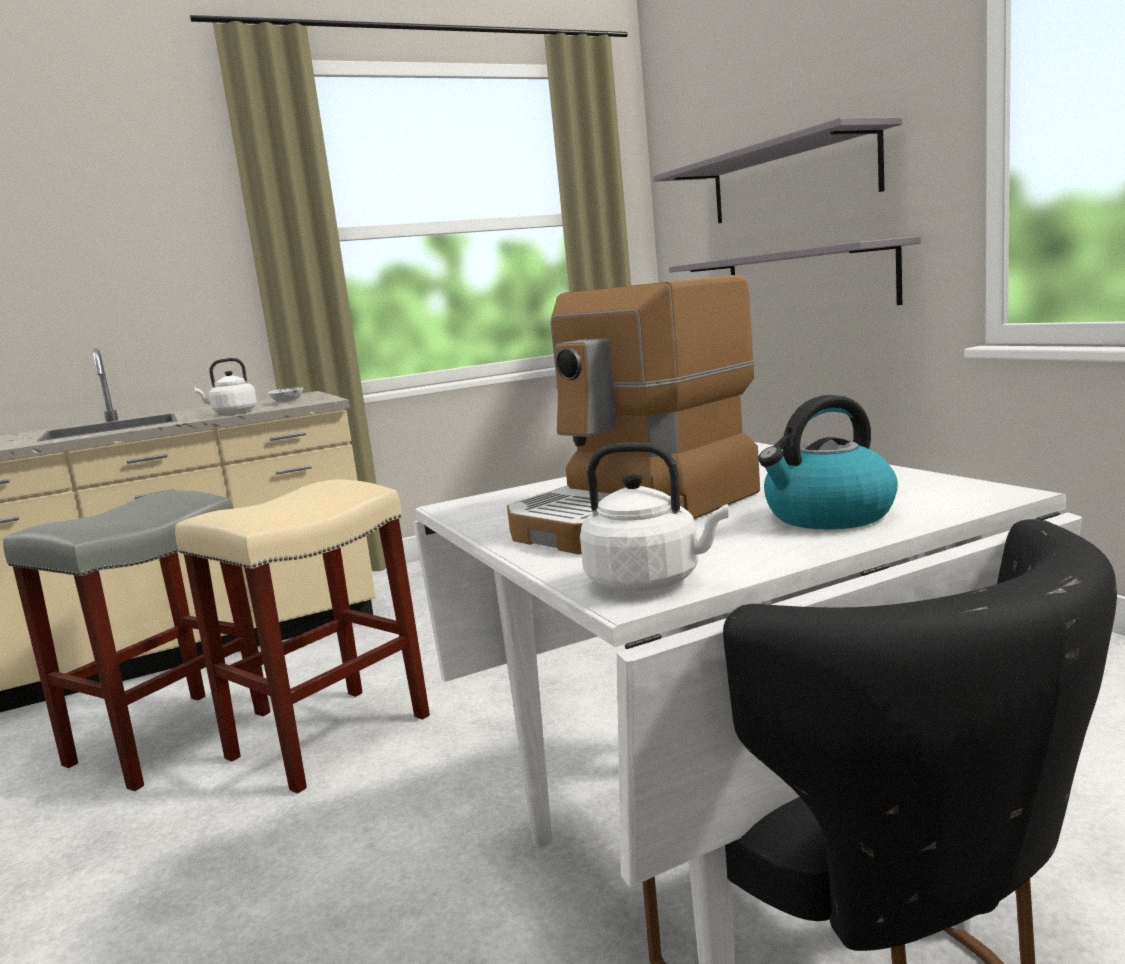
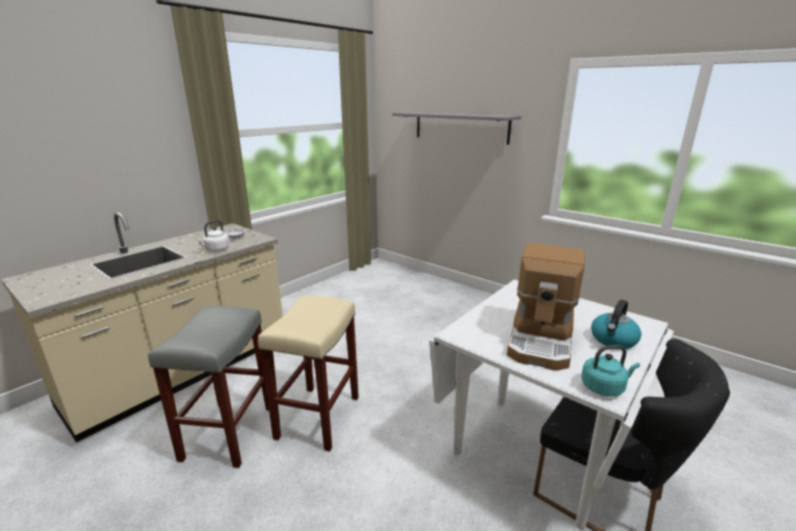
camera: 25 degrees left, 10 degrees up
(649, 582) = (604, 387): white kettle -> turquoise kettle
(807, 280) = (464, 173): grey shelf -> none

